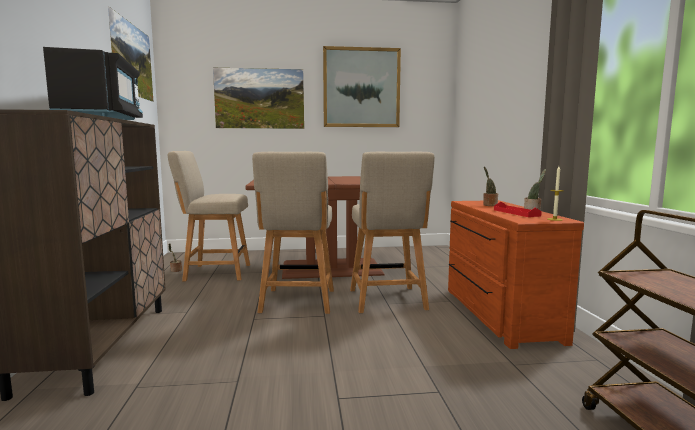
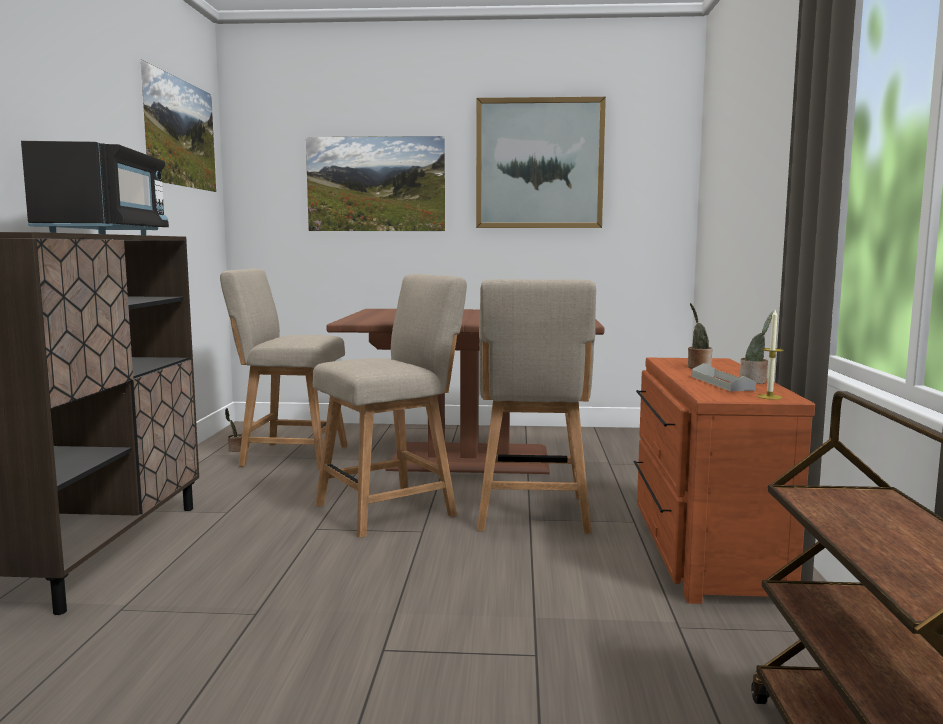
camera: 10 degrees right, 0 degrees up
(297, 302) = (391, 509): beige chair -> beige chair turned 135 degrees counterclockwise
(516, 213) = (722, 383): red tray -> grey tray

